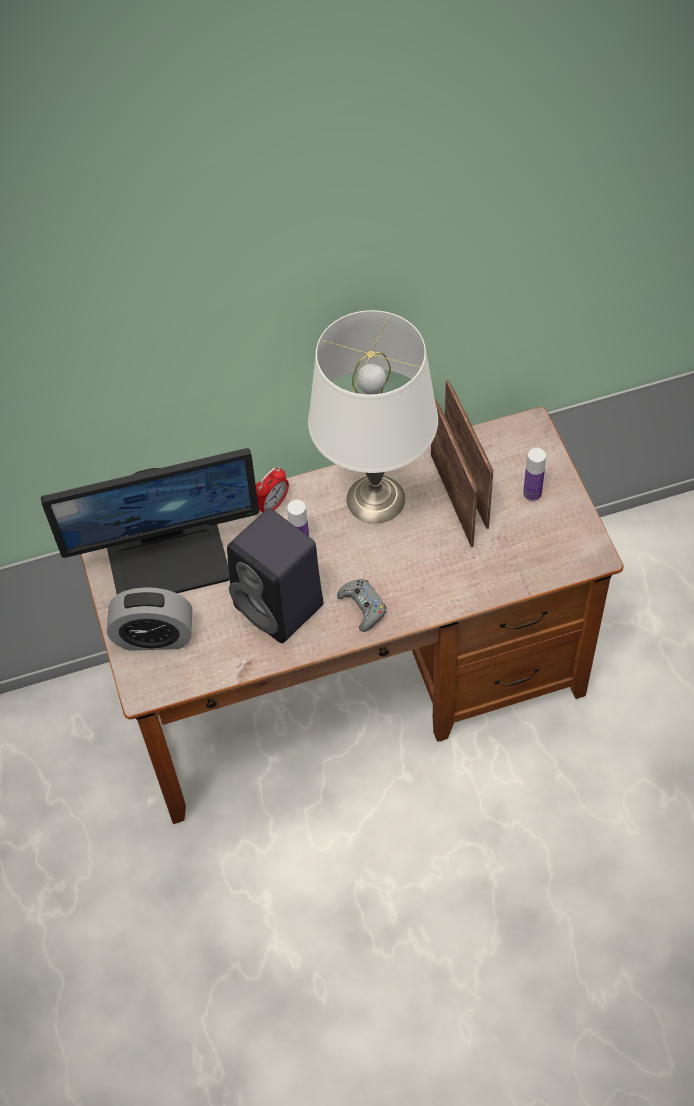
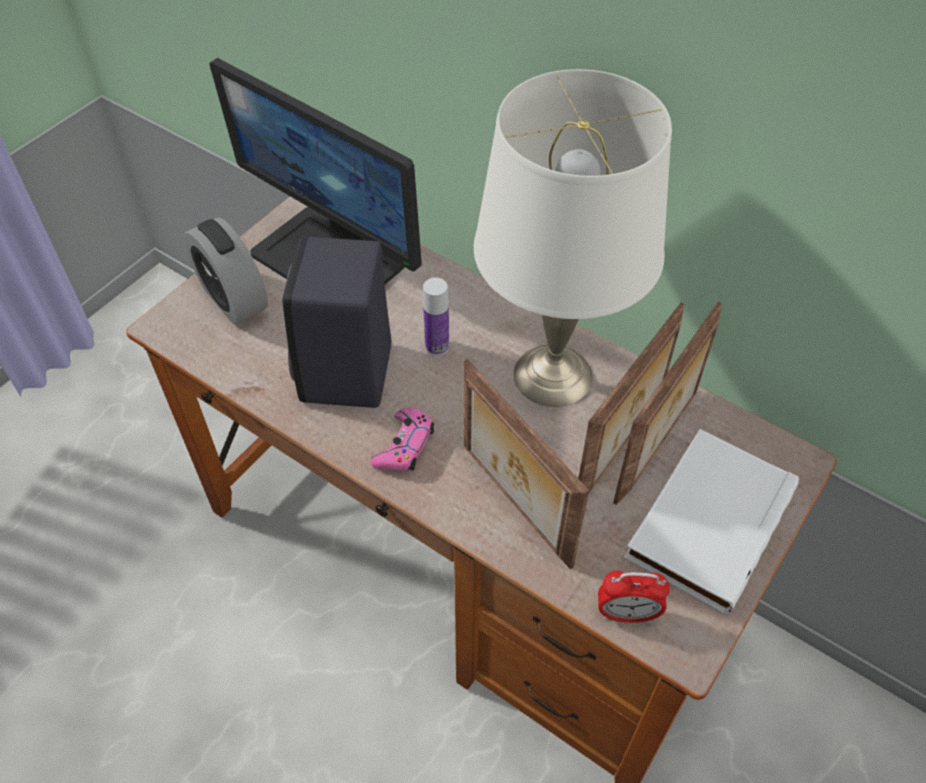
camera: 50 degrees right, 5 degrees down
(272, 505) = (464, 296): alarm clock -> alarm clock (627, 613)
(362, 607) = (404, 446): grey game controller -> pink game controller
(449, 577) = (513, 505): none -> picture frame
(532, 494) = (706, 521): bottle -> white book

